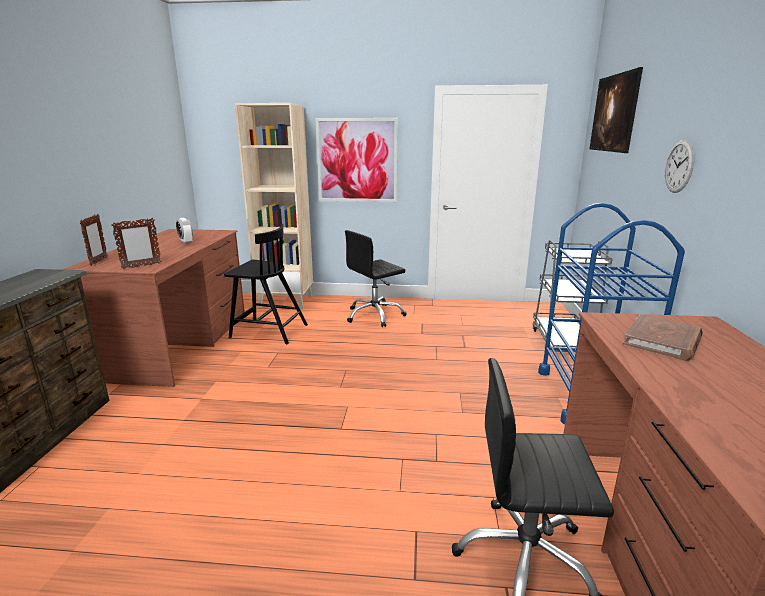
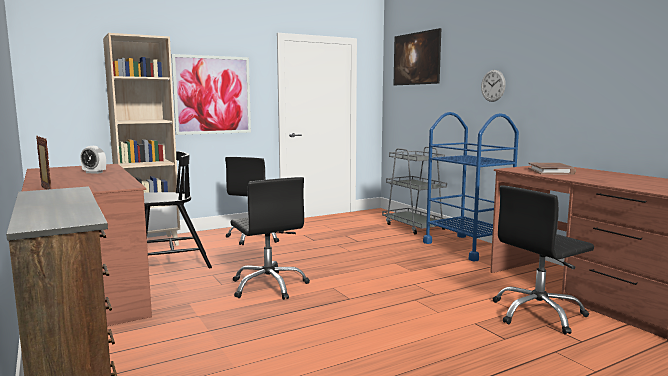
camera: 35 degrees left, 10 degrees down
(141, 266) = (113, 186): picture frame -> none
(298, 383) = (269, 286): none -> black office chair

